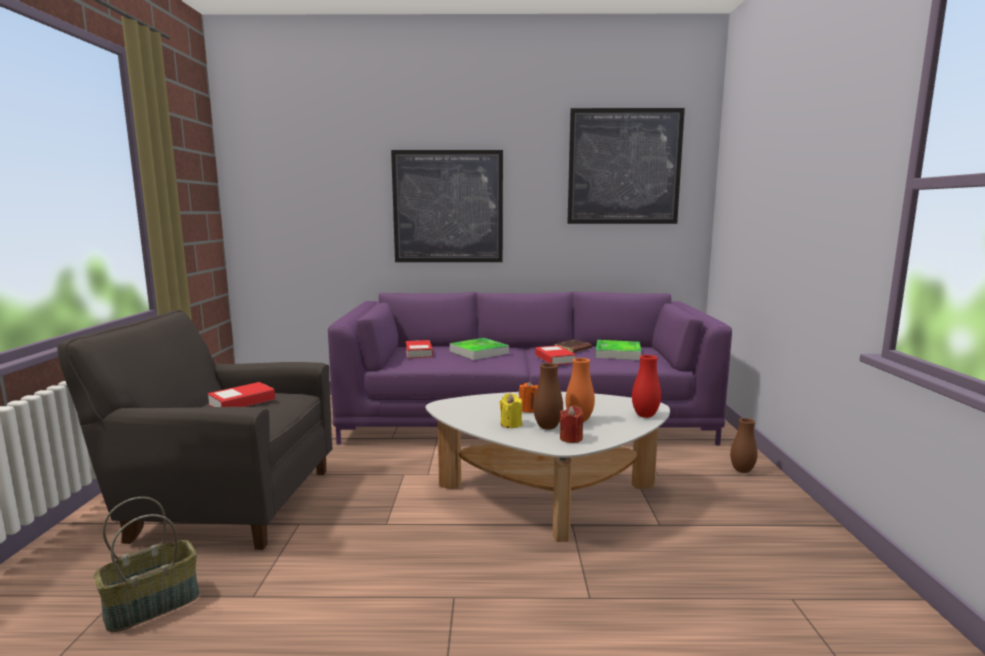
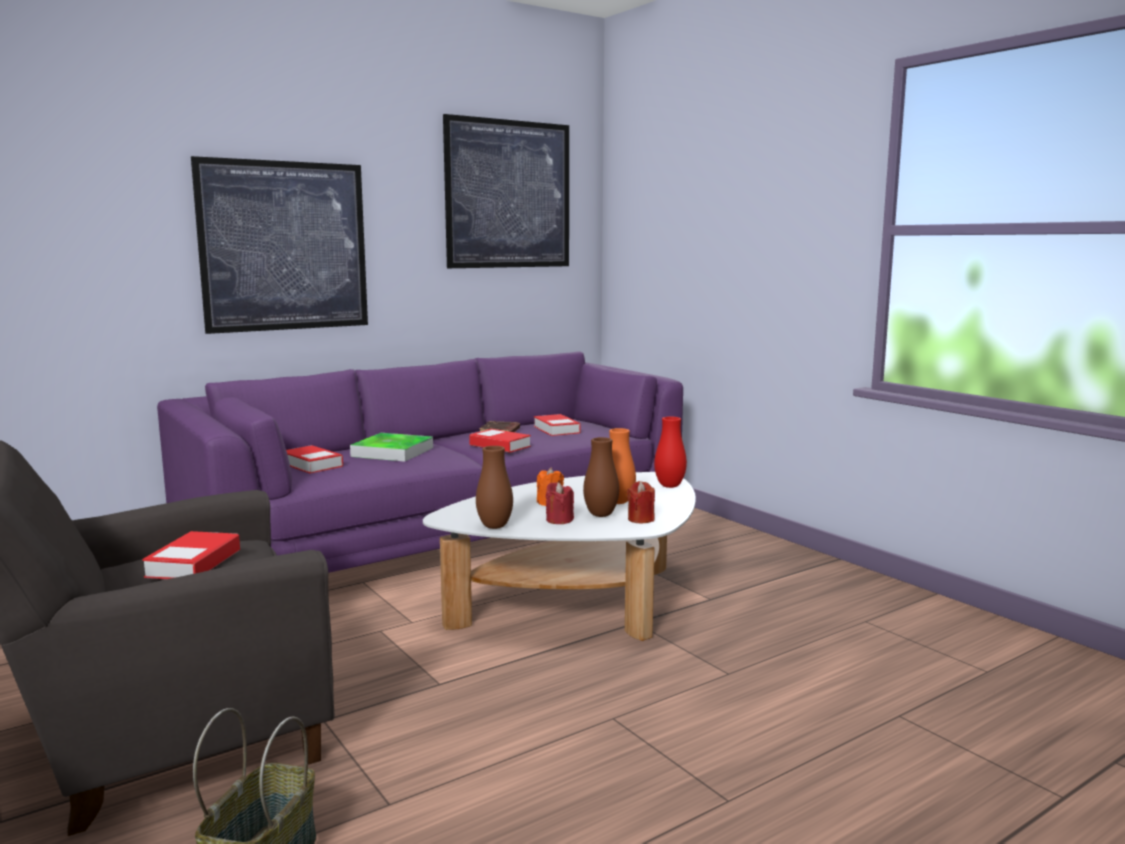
camera: 35 degrees left, 0 degrees up
(511, 424) = (559, 520): yellow candle -> red candle
(617, 353) = (556, 430): tray -> book
(742, 471) = (721, 535): brown vase -> brown vase (494, 526)

